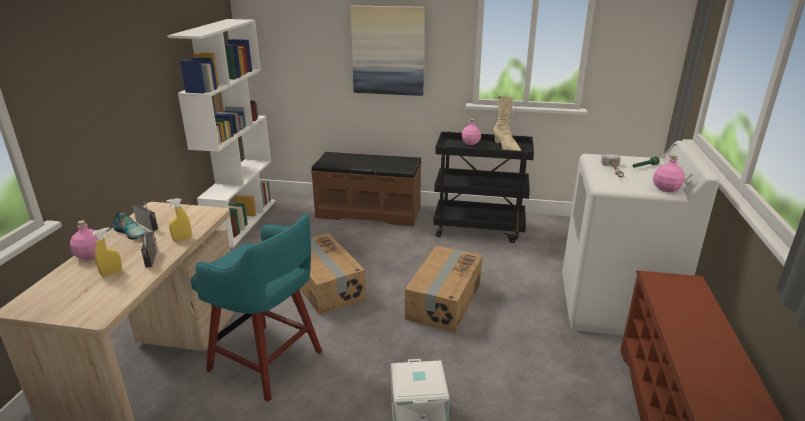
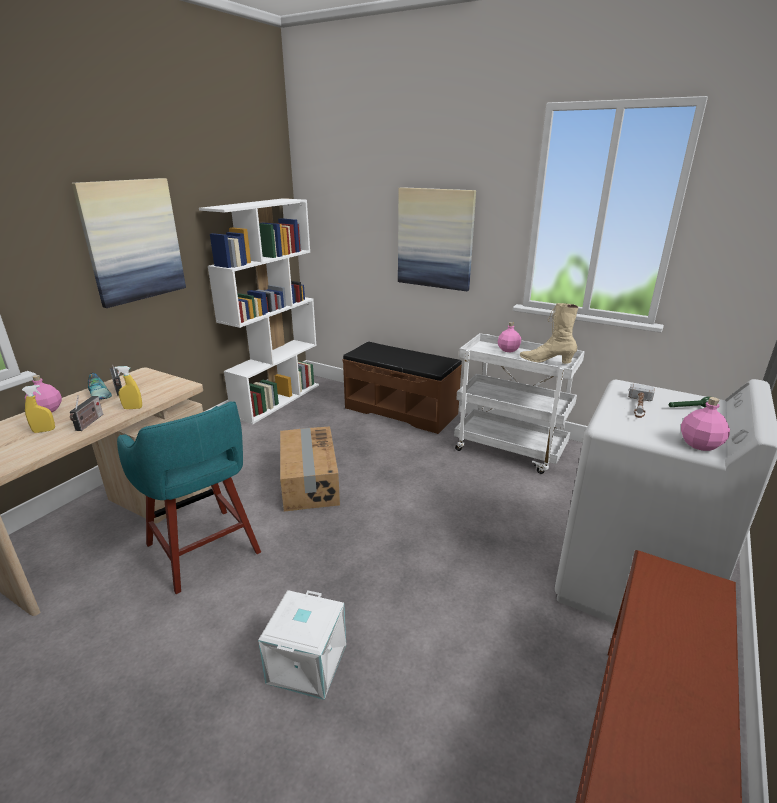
camera: 20 degrees right, 0 degrees up
(119, 74) = (133, 241): none -> picture
(443, 301) = (420, 526): cardboard box -> none
(479, 229) = (510, 450): black cart -> white cart
(506, 148) = (546, 361): beige boot -> beige boot turned 120 degrees clockwise

